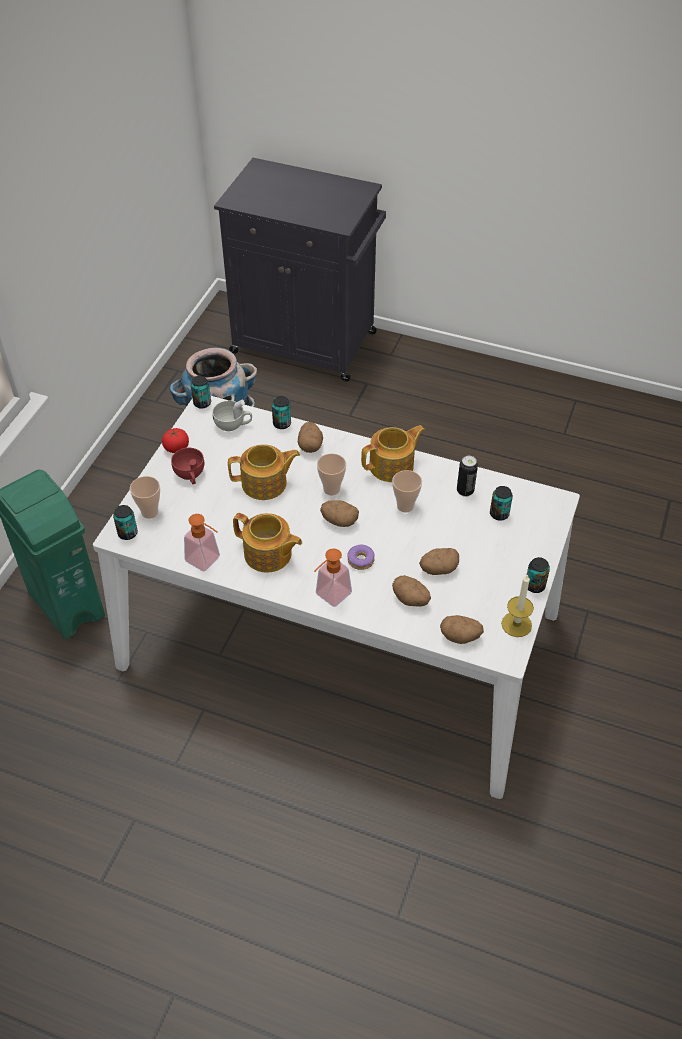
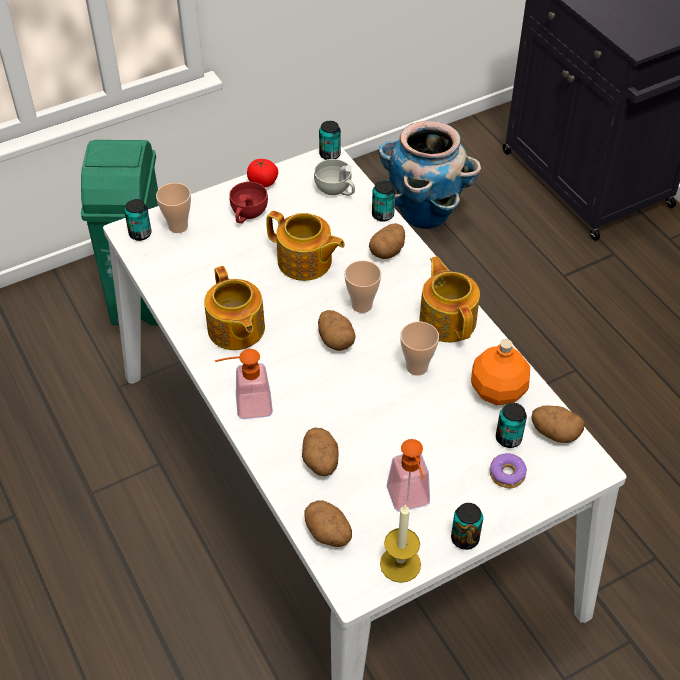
camera: 40 degrees right, 0 degrees up
(207, 562) = (177, 301): soap dispenser -> soap dispenser (410, 502)
(361, 560) = (314, 391): donut -> donut (507, 475)
(392, 466) = (448, 320): teapot -> teapot turned 120 degrees counterclockwise
(438, 569) = (381, 451): potato -> potato (554, 433)
(465, 491) = (497, 391): can -> orange bottle

